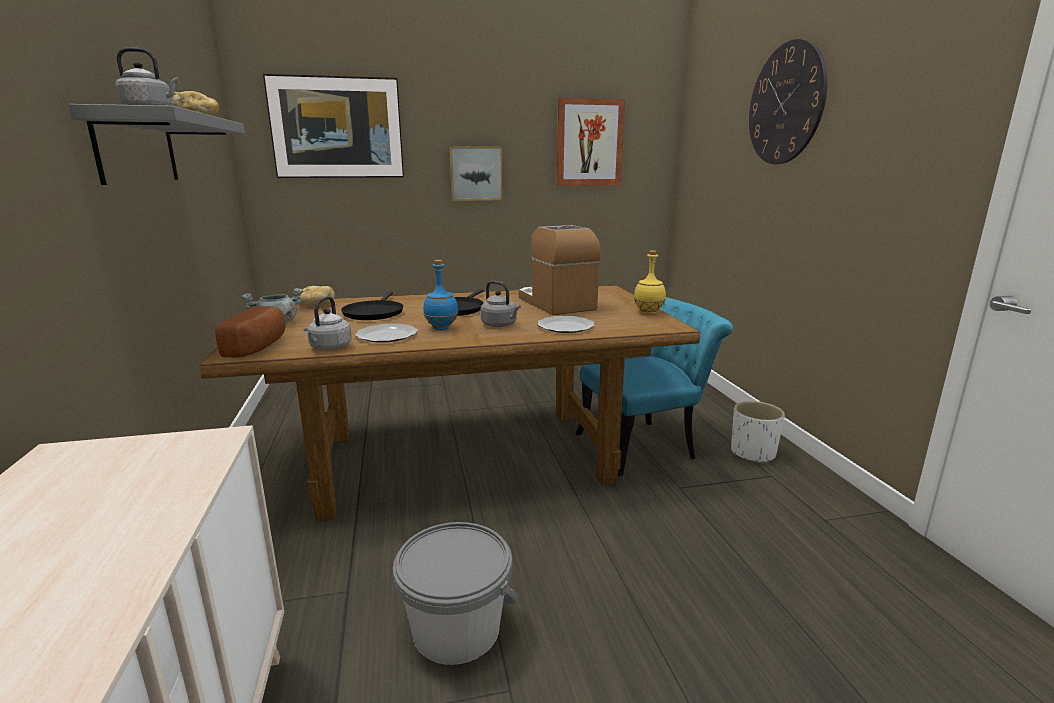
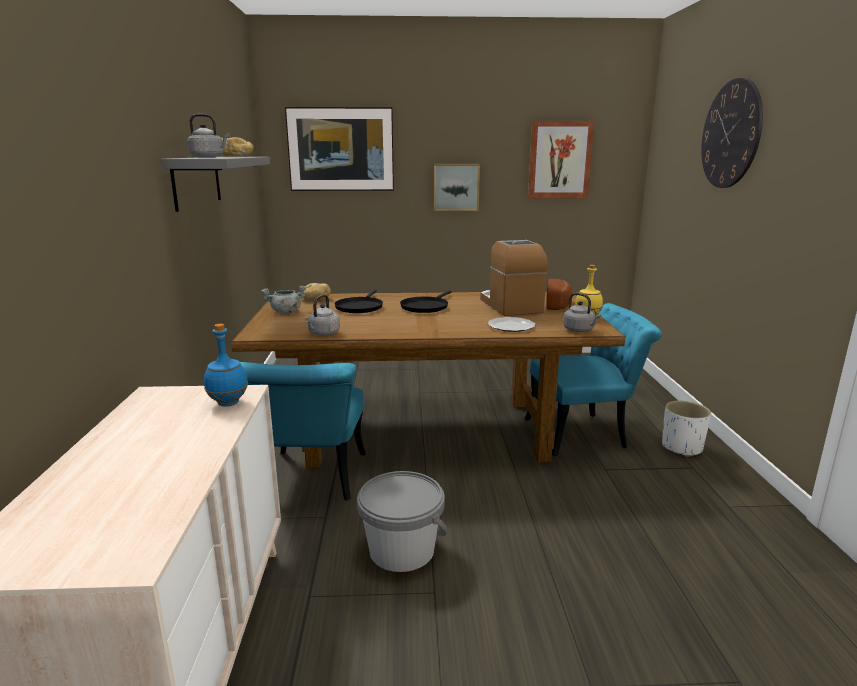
camera: 10 degrees right, 0 degrees up
(260, 346) = (273, 330): bread -> bread (558, 304)
(325, 542) = (311, 482): none -> turquoise chair
(386, 335) = (366, 326): plate -> none
(441, 328) = (409, 322): blue bottle -> blue bottle (227, 403)
(500, 325) = (458, 322): grey kettle -> grey kettle (579, 330)

